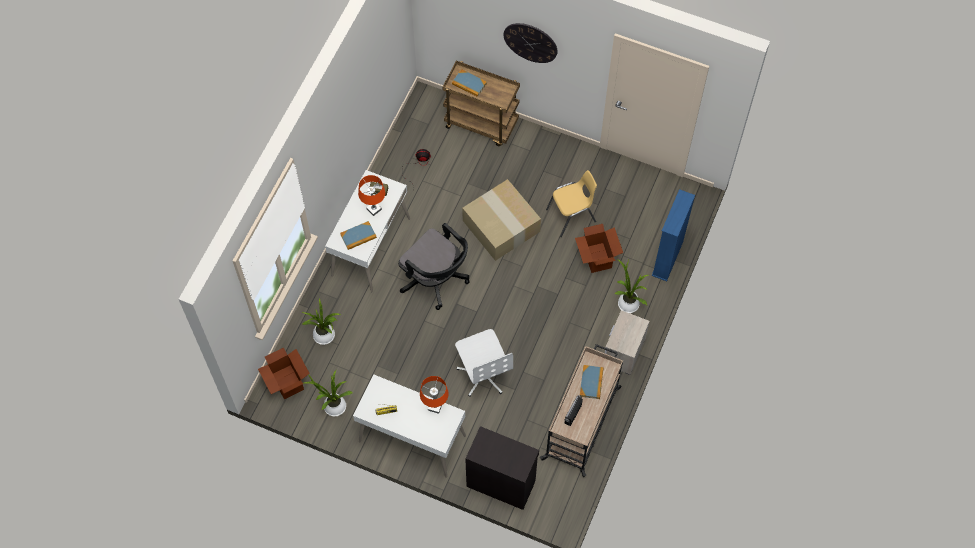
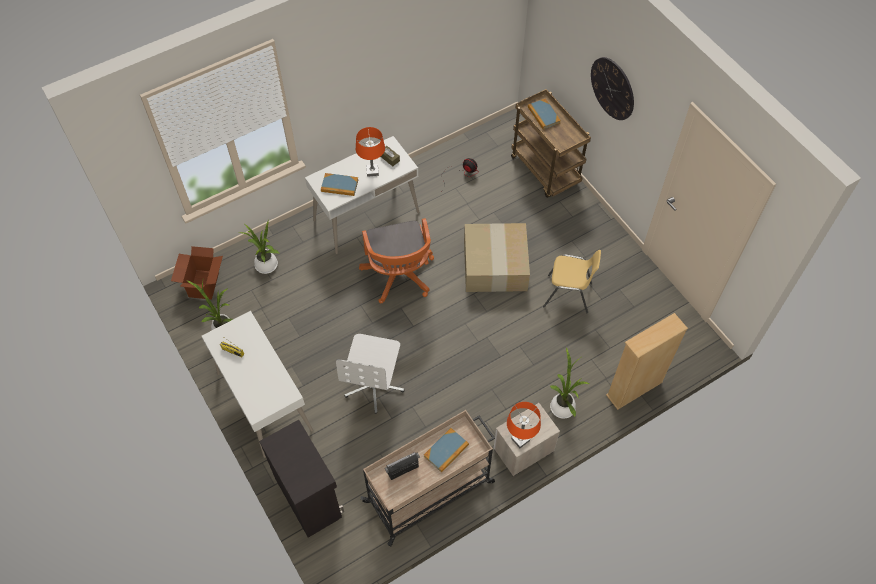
camera: 35 degrees right, 5 degrees down
(435, 407) = (278, 375): orange table lamp -> orange table lamp (520, 440)
(436, 280) = (399, 277): black office chair -> orange office chair
(597, 258) = (563, 346): cardboard box -> none
(667, 258) = (634, 389): blue bookcase -> beige bookcase

